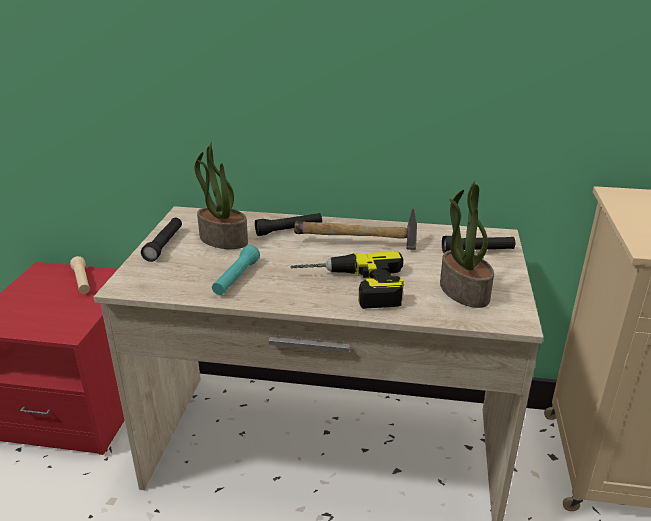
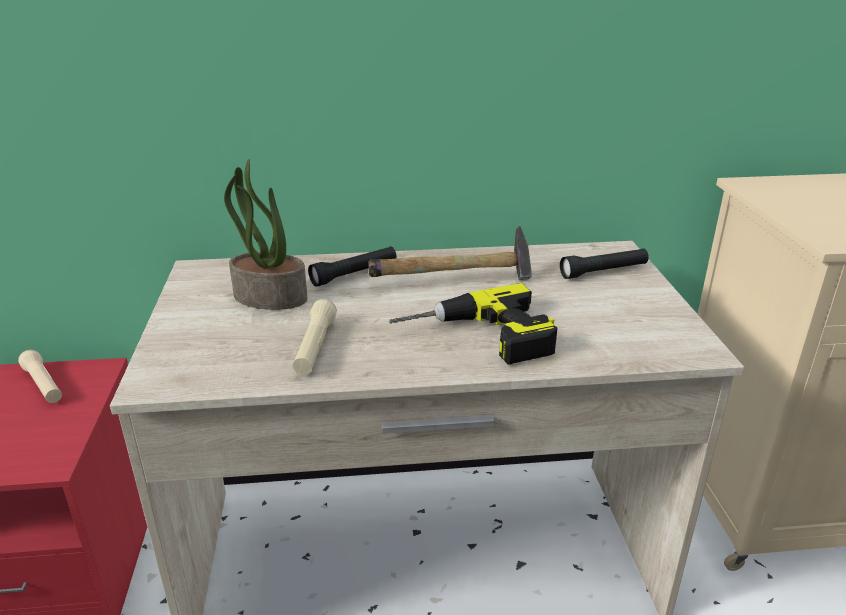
camera: 15 degrees left, 0 degrees up
(164, 245) = (187, 315): black flashlight -> none
(236, 278) = (315, 347): turquoise flashlight -> beige flashlight
(462, 291) = (617, 323): potted plant -> none

